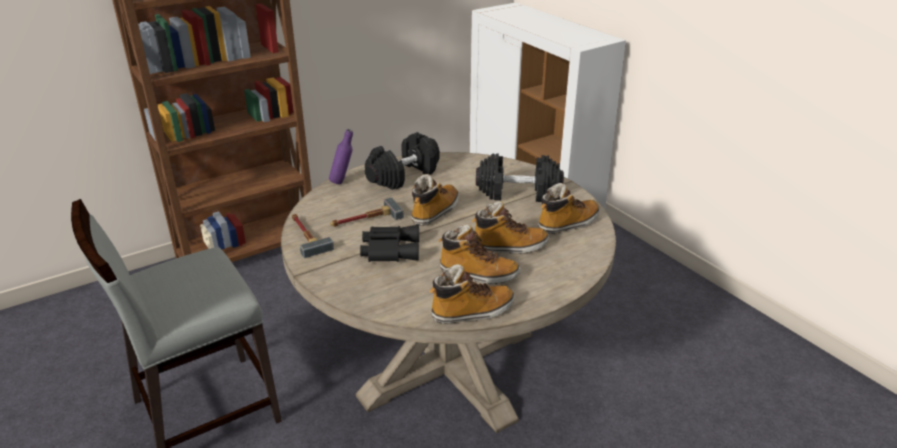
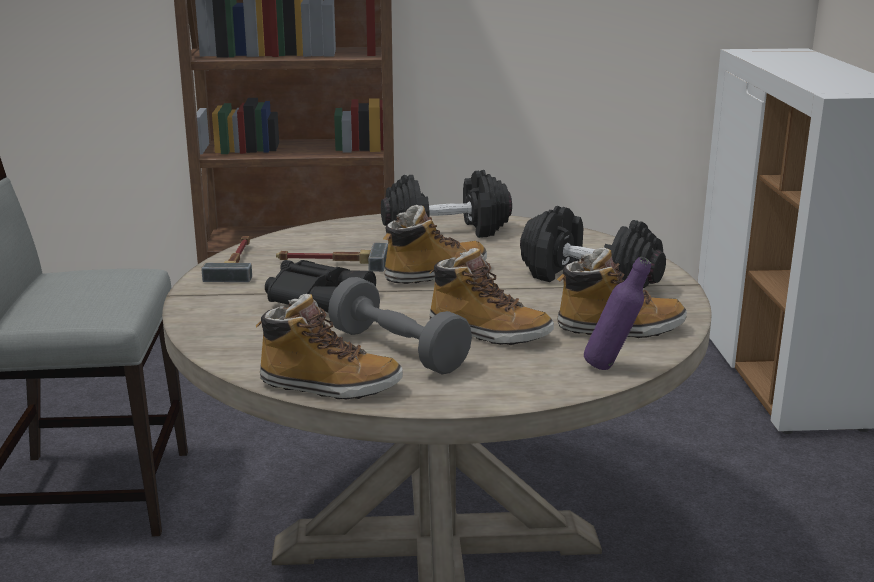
camera: 30 degrees right, 10 degrees down
(343, 181) = (359, 223): purple bottle -> purple bottle (612, 367)
(478, 274) = (398, 350): boot -> grey dumbbell

